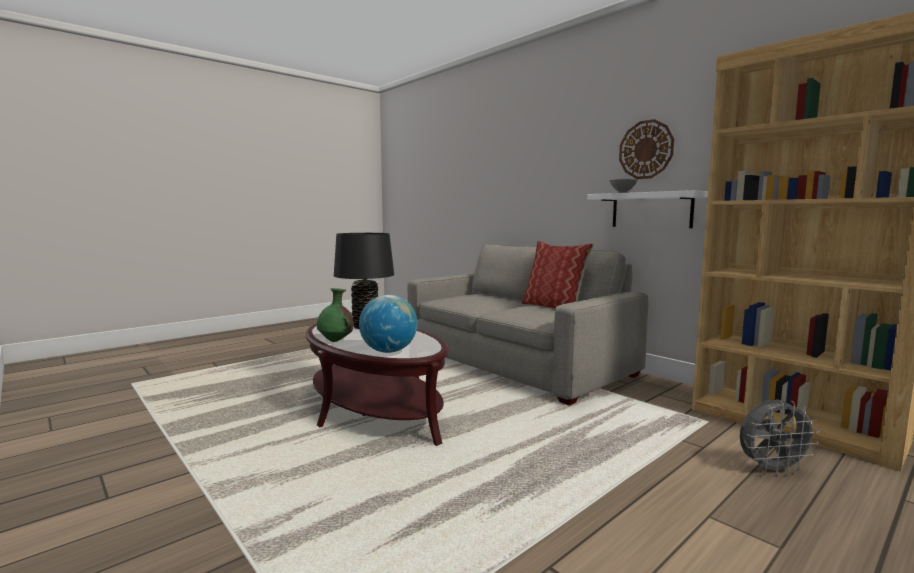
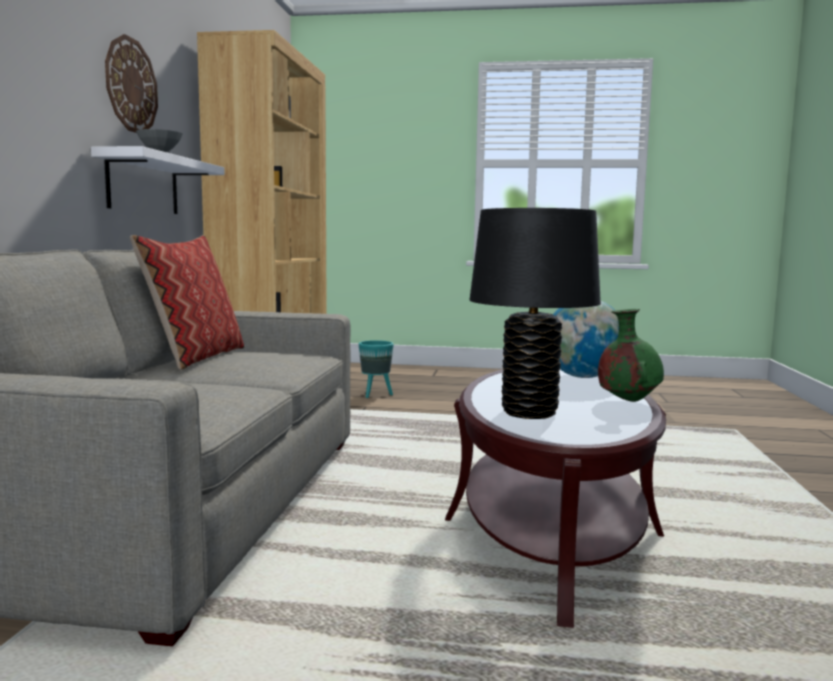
camera: 130 degrees left, 0 degrees up
(772, 470) = (375, 395): grey fan -> turquoise planter

